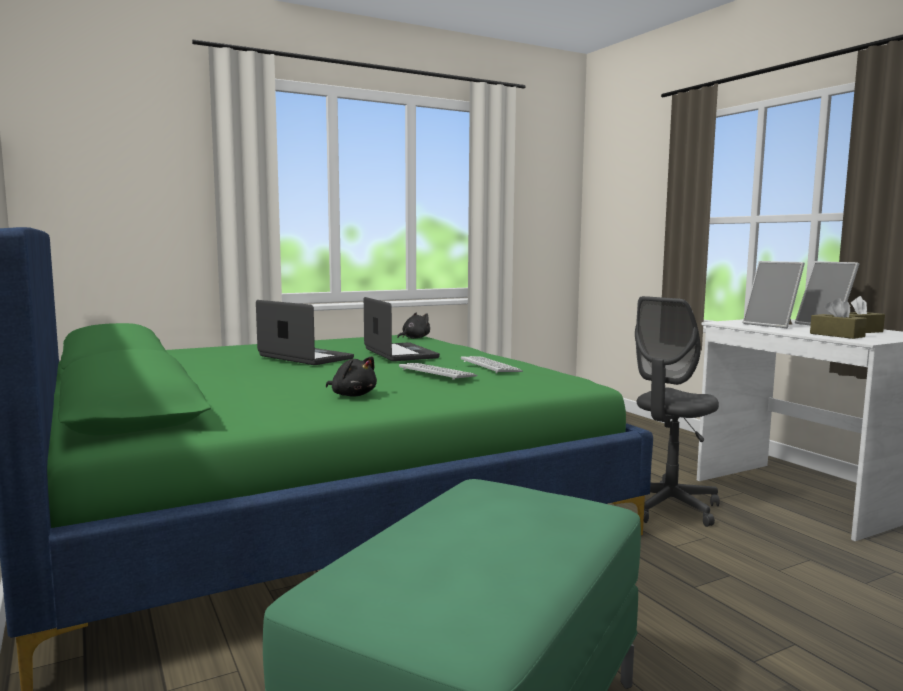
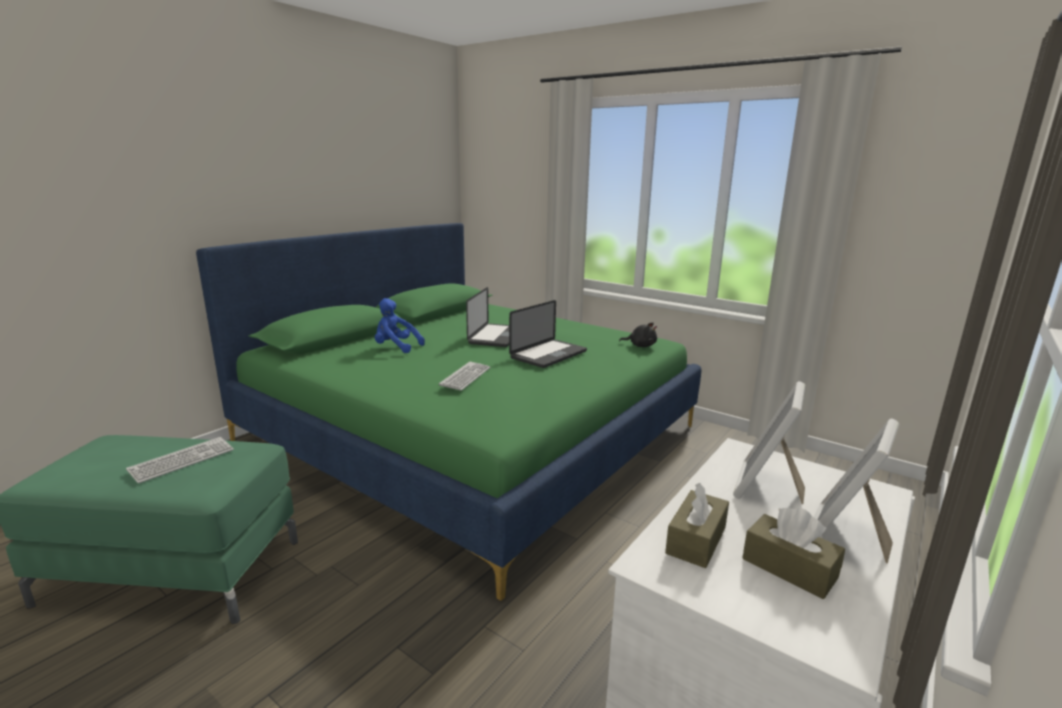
camera: 65 degrees right, 10 degrees up
(260, 387) = (396, 347): none -> blue plush toy
(352, 395) = (385, 370): black plush toy -> none
(490, 366) = (508, 388): keyboard -> keyboard (182, 460)
(669, 508) = (587, 613): grey office chair -> none

